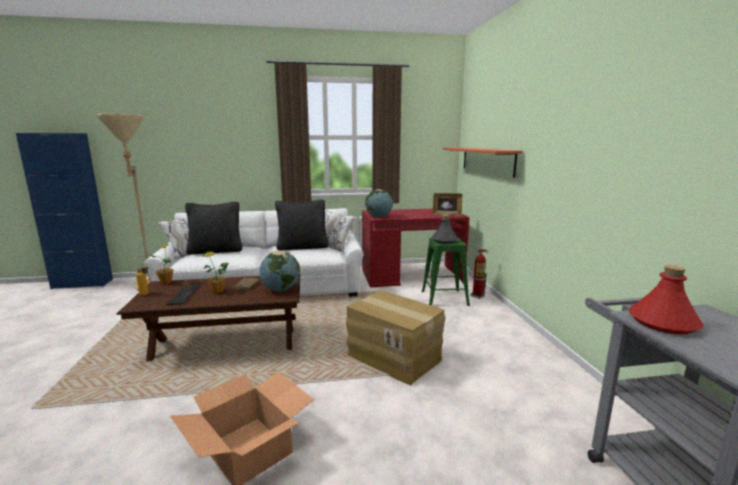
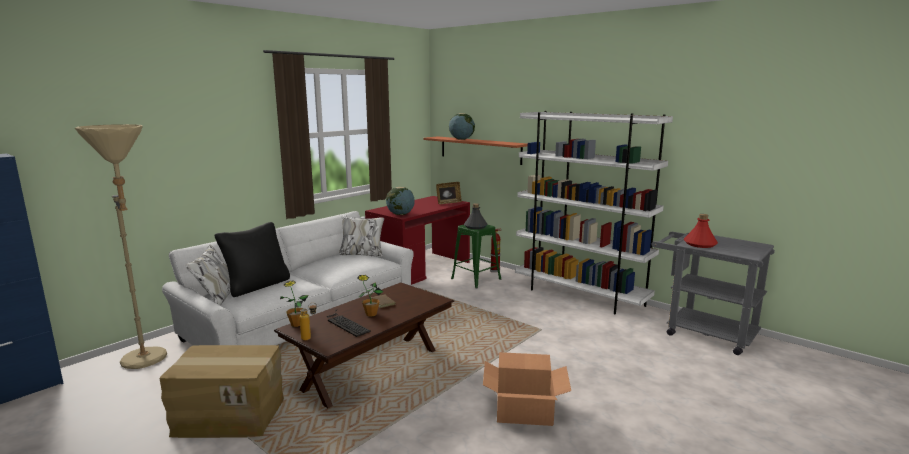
camera: 40 degrees left, 0 degrees up
(280, 289) = (419, 297): globe -> globe (461, 139)
(302, 247) = (342, 260): black pillow -> none
(394, 357) = (512, 328): cardboard box -> cardboard box (230, 416)
(533, 352) = (580, 296): none -> white bookcase

